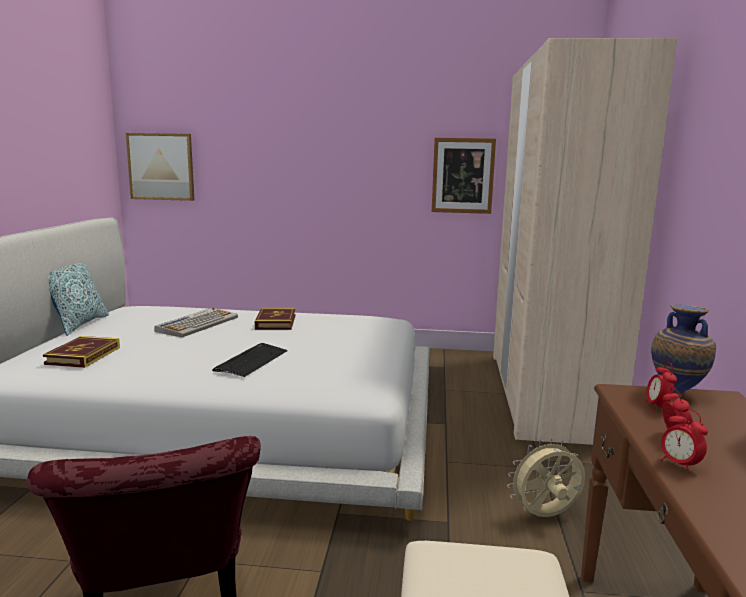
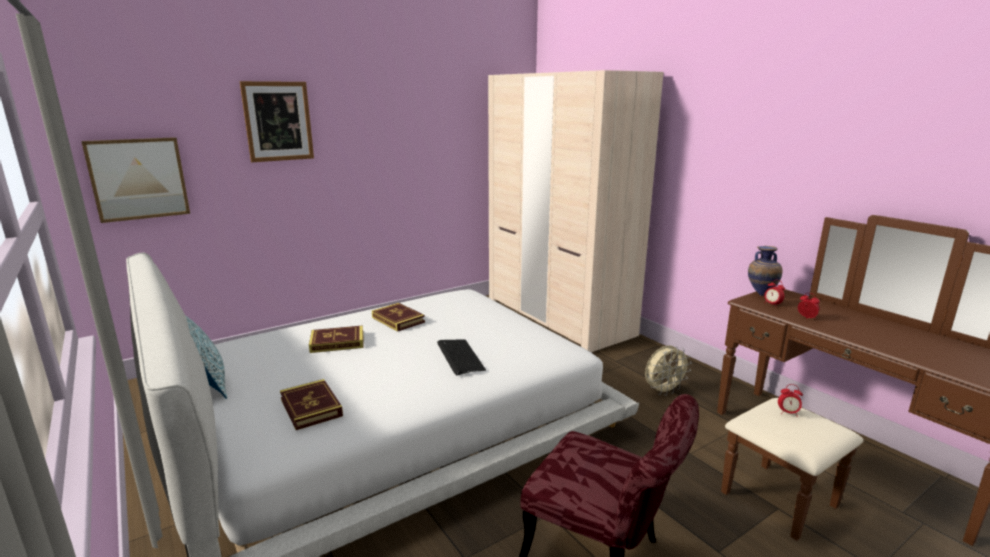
camera: 40 degrees left, 5 degrees up
(198, 324) = (337, 342): keyboard -> book
(463, 175) = (451, 158): picture -> picture (278, 121)
(545, 516) = (664, 391): beige fan -> beige fan turned 150 degrees counterclockwise
(679, 465) = (832, 329): alarm clock -> alarm clock (788, 413)

